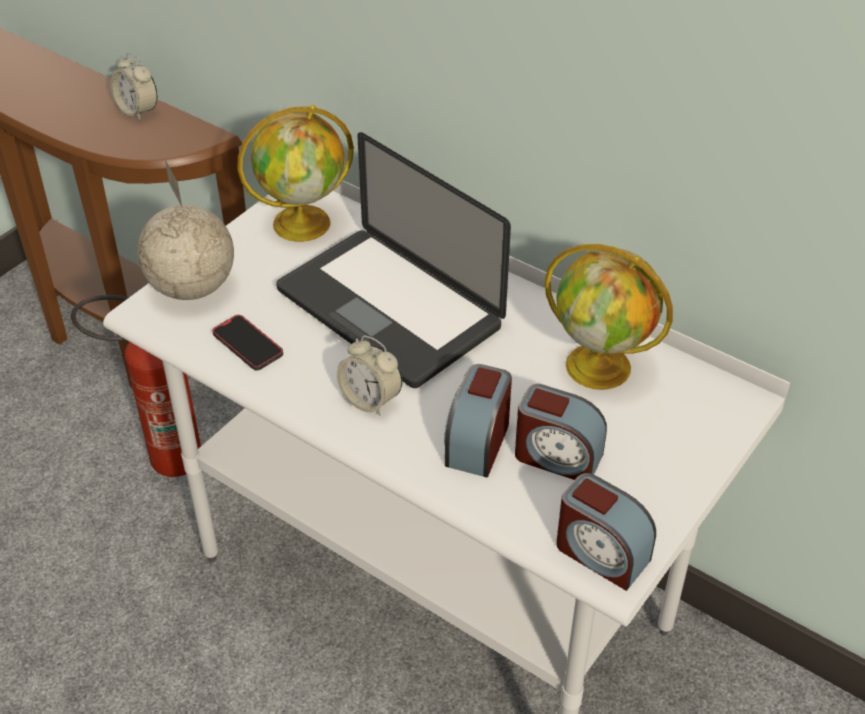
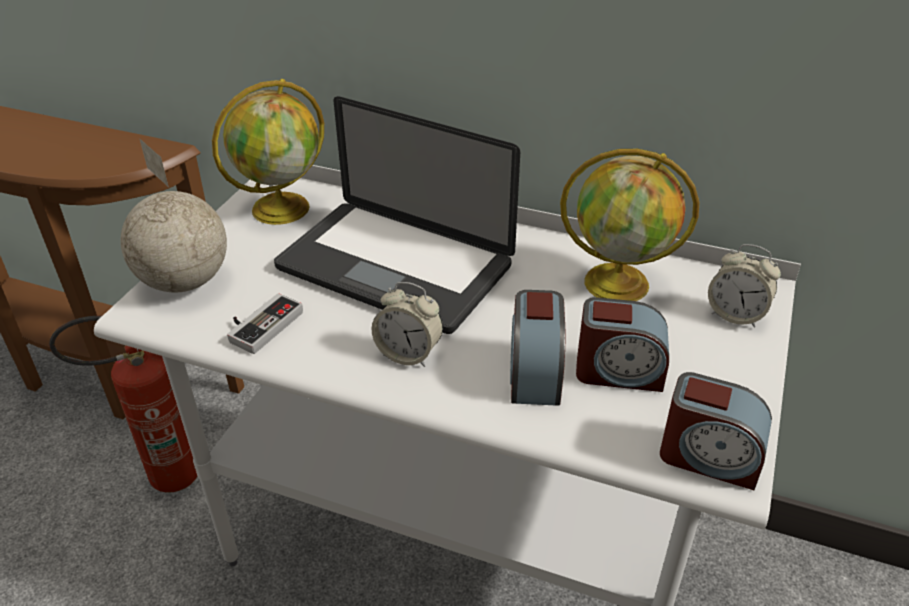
camera: 15 degrees left, 5 degrees down
(138, 111) = (87, 138): alarm clock -> alarm clock (735, 314)
(248, 345) = (261, 324): phone -> game controller

